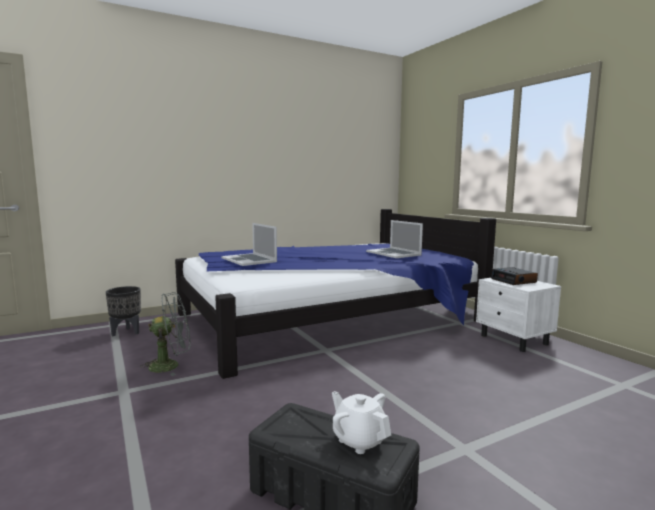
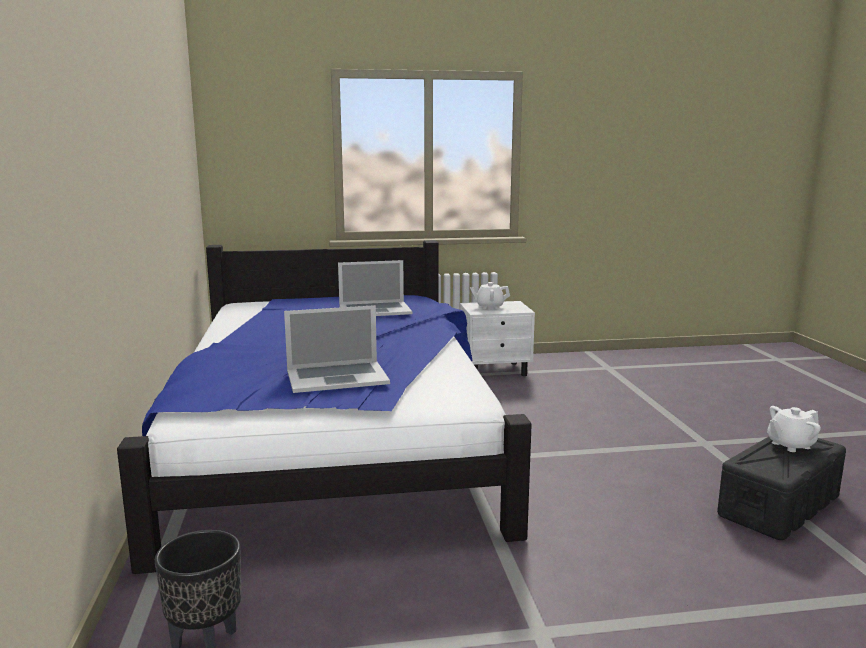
camera: 70 degrees left, 5 degrees up
(171, 365) = (452, 585): grey fan -> none
(514, 280) = (489, 307): alarm clock -> white teapot

